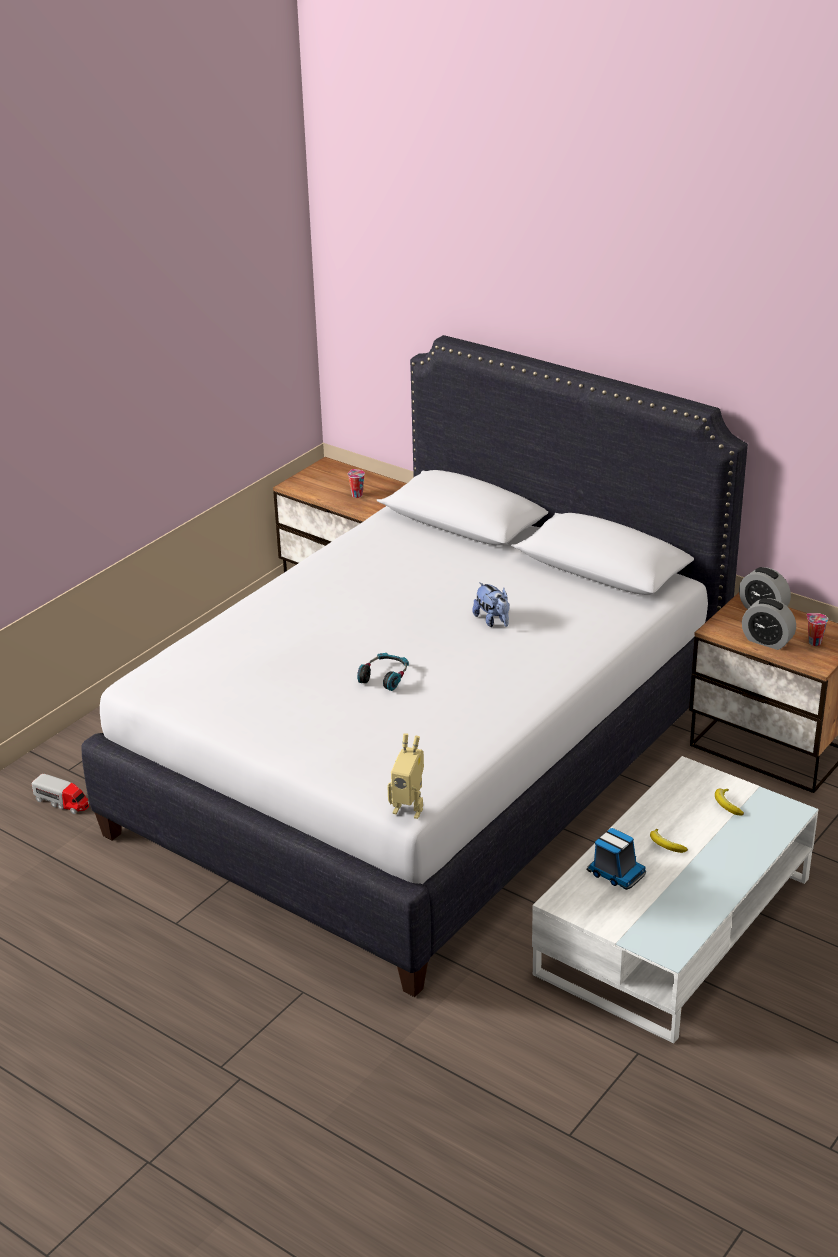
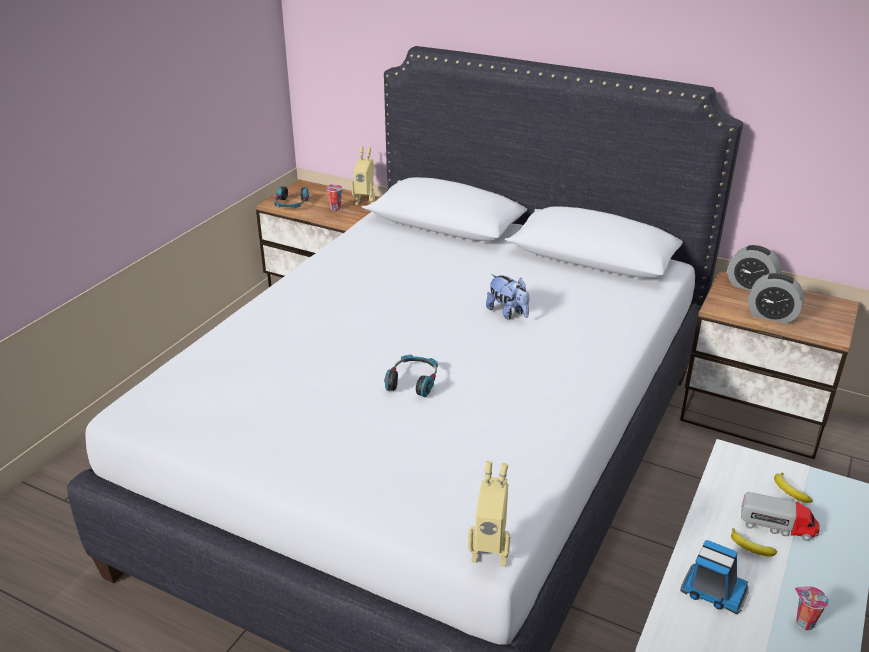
camera: 10 degrees left, 0 degrees up
(62, 802) = (57, 540): toy truck -> toy truck (777, 526)
(311, 488) = (291, 204): none -> headphones
(391, 489) = (365, 202): none -> toy robot
(813, 642) = (815, 314): cup -> cup (803, 623)

